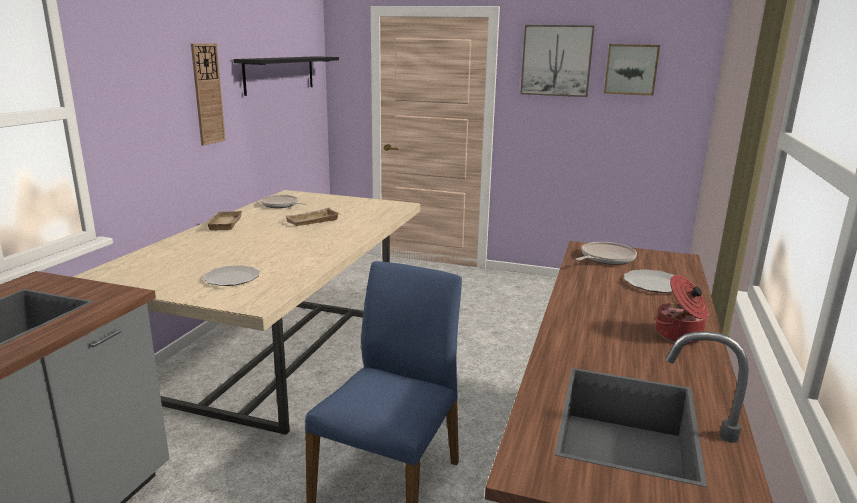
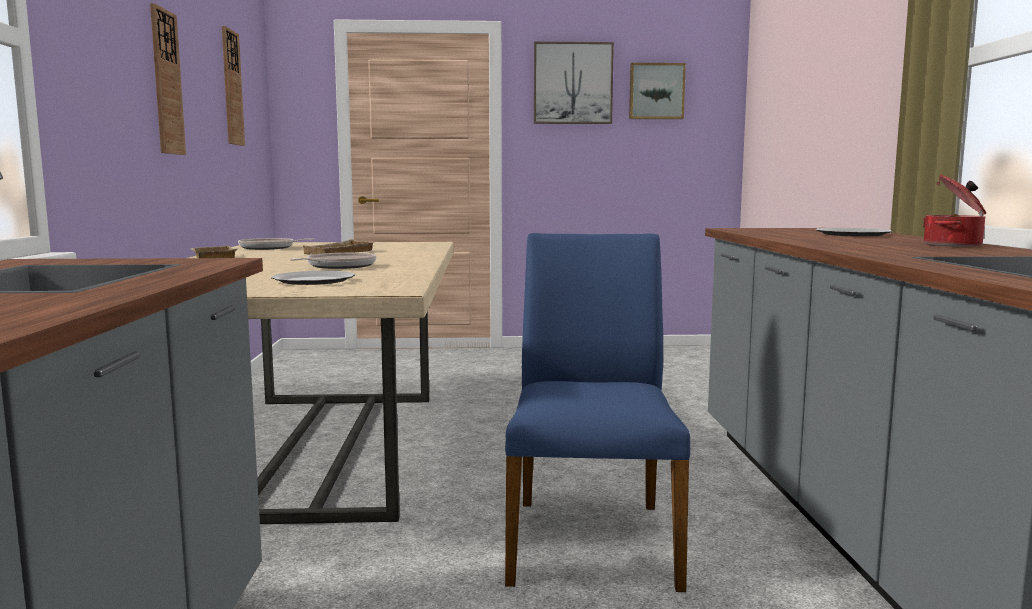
camera: 20 degrees left, 10 degrees down
(280, 74) = (232, 88): black shelf -> wall clock
(605, 258) = (768, 230): frying pan -> frying pan (338, 266)

